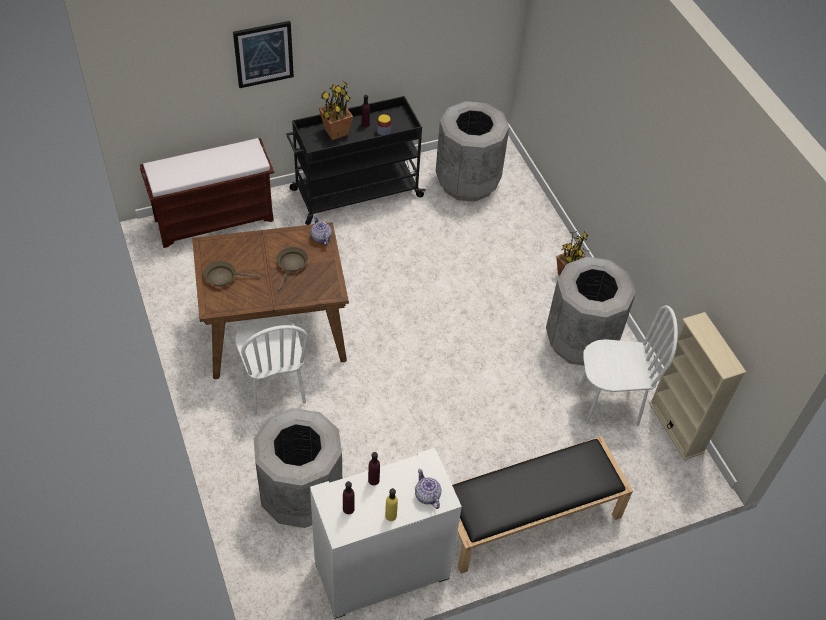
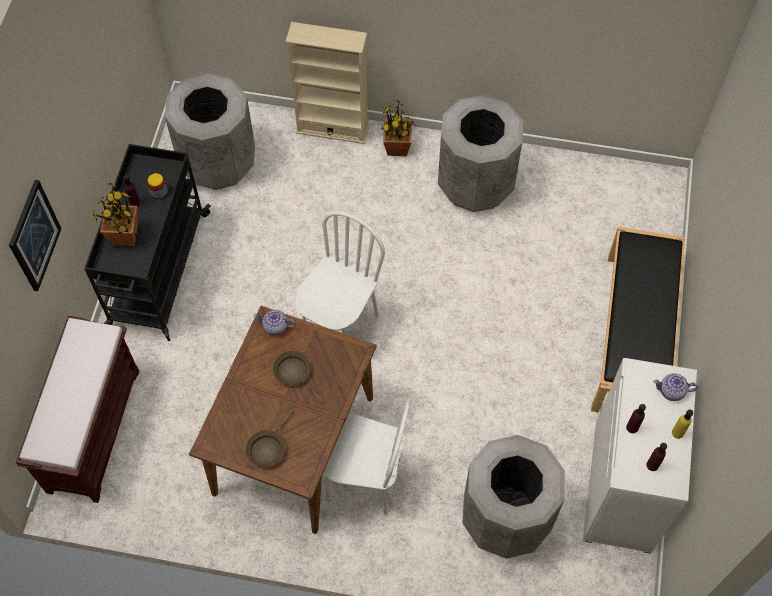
camera: 55 degrees left, 10 degrees up
(609, 403) = (555, 203): white chair -> white chair (339, 325)
(676, 427) = (609, 168): beige bookcase -> beige bookcase (332, 129)

